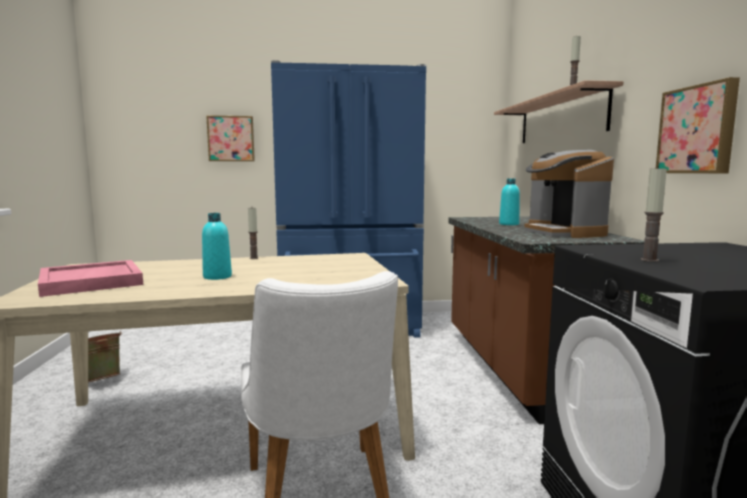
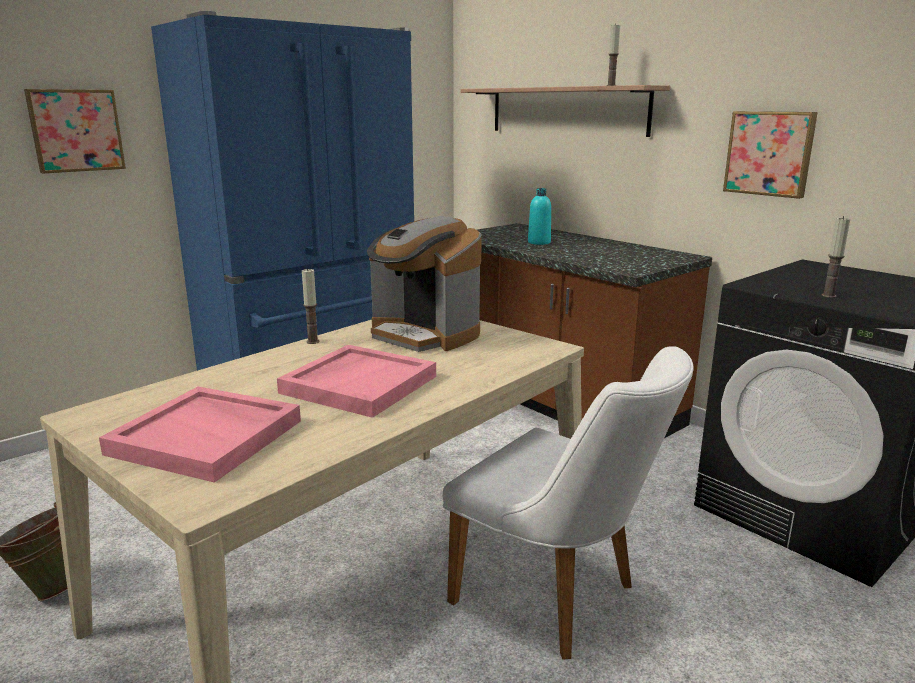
camera: 35 degrees left, 10 degrees up
(217, 277) = (359, 384): turquoise bottle -> pink tray
(564, 233) = (623, 252): coffee machine -> coffee machine (424, 335)

